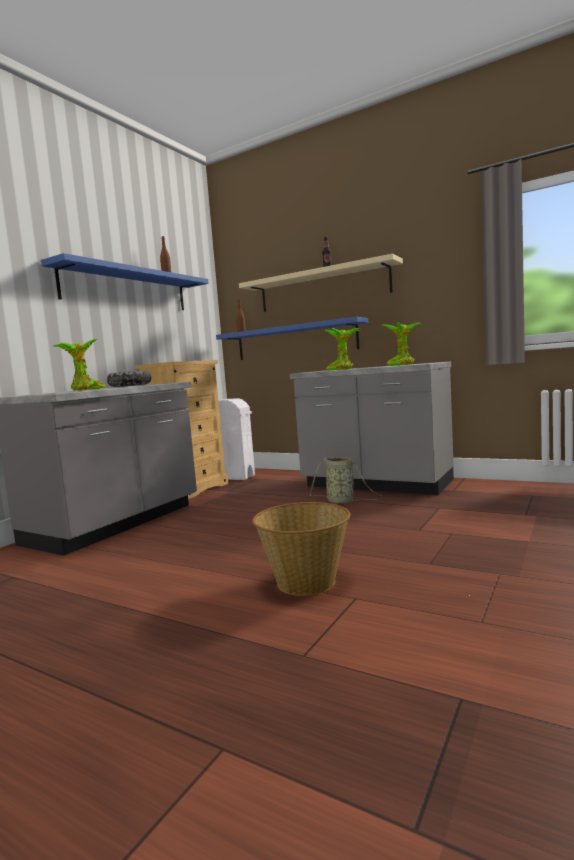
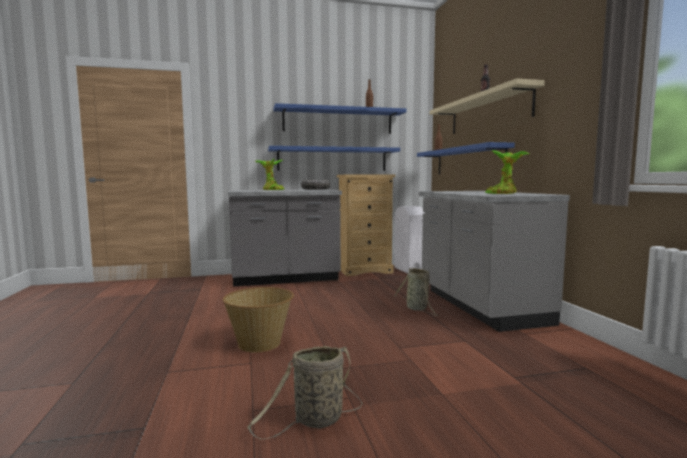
camera: 45 degrees right, 0 degrees up
(127, 343) = (332, 159): none -> blue shelf
(341, 369) = (454, 192): potted plant -> none
(533, 597) = (315, 421): none -> basket

